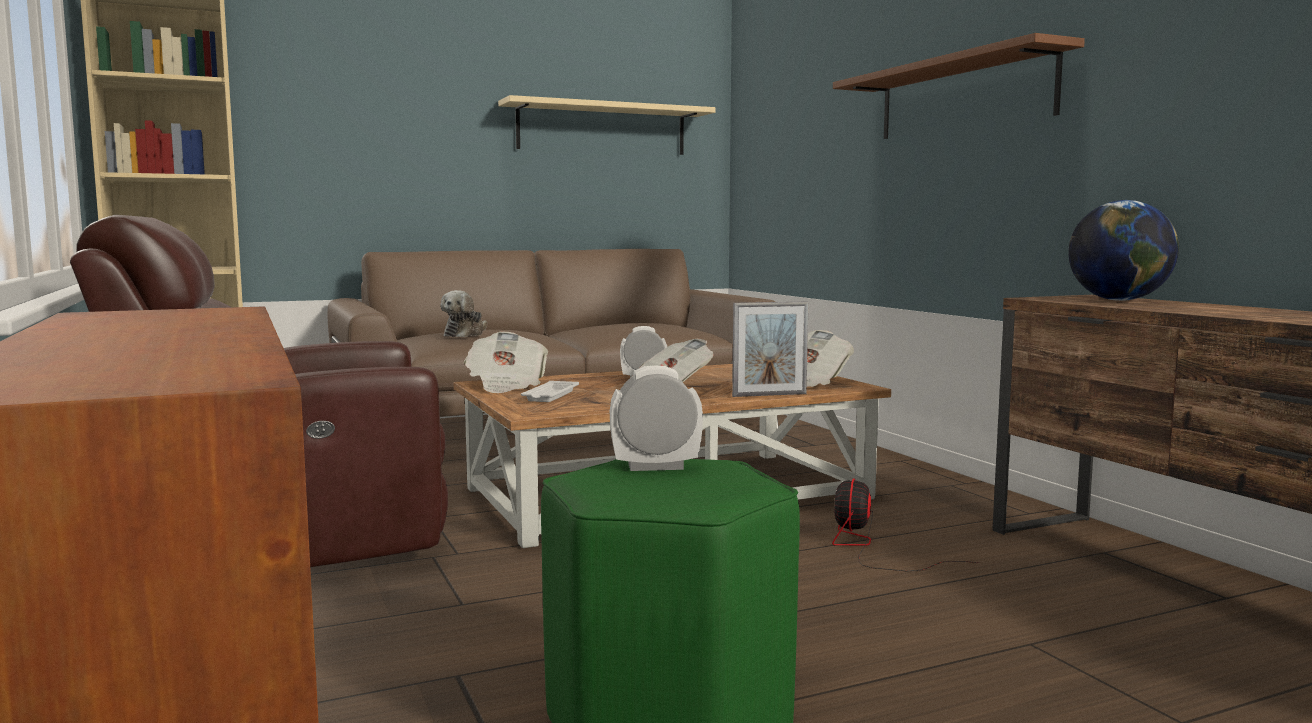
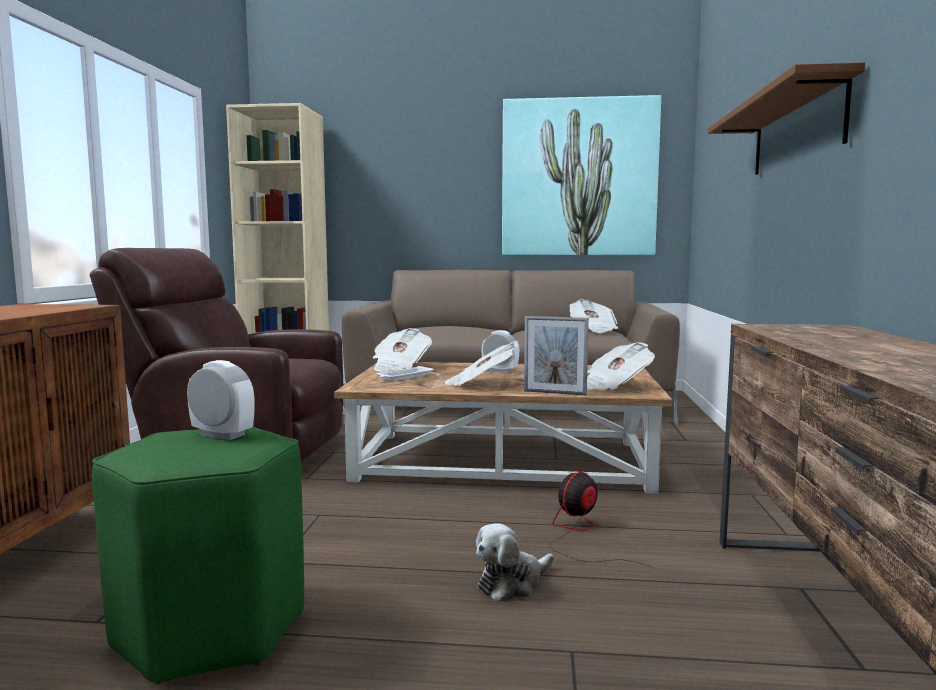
camera: 30 degrees right, 0 degrees up
(465, 334) = (433, 328): plush toy -> plush toy (512, 583)
(602, 129) = (578, 178): beige shelf -> picture
(665, 324) = (593, 330): none -> newspaper
(1119, 300) = (831, 333): globe -> none

